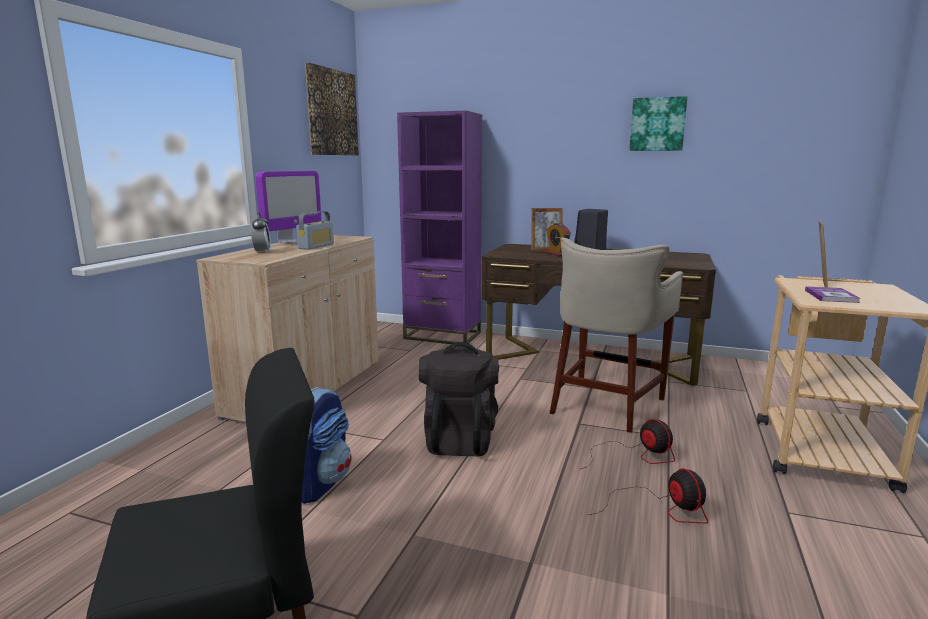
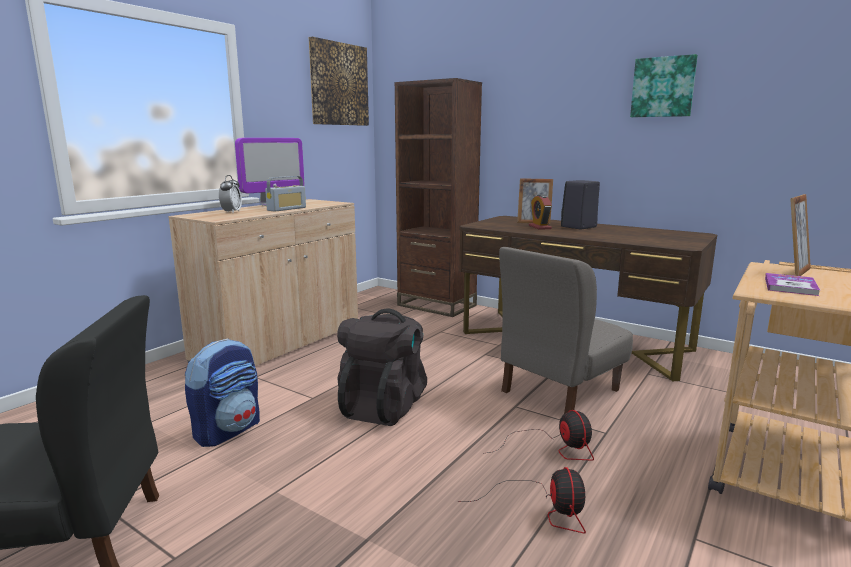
camera: 15 degrees right, 0 degrees up
(442, 335) = (436, 305): purple bookcase -> brown bookcase
(606, 404) = (559, 390): beige stool -> grey chair

